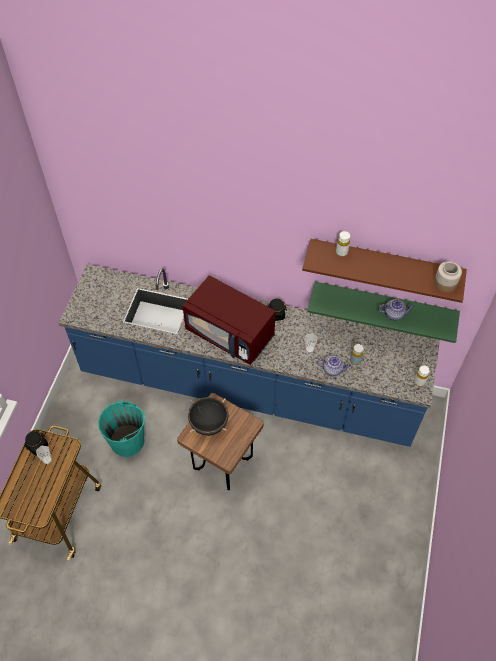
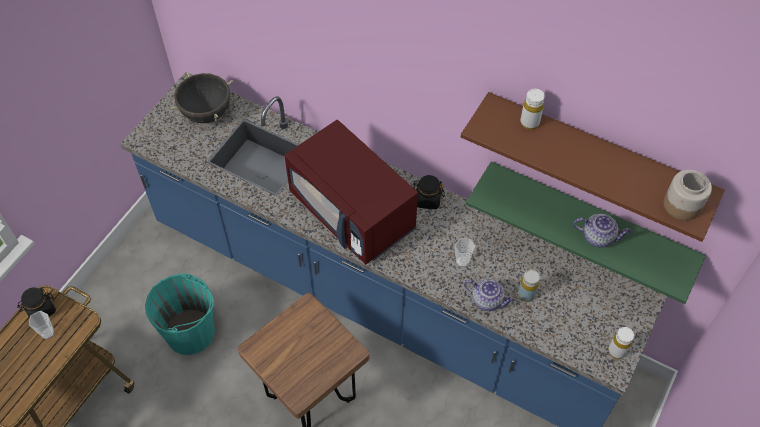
camera: 15 degrees right, 0 degrees up
(209, 424) = (289, 338): black cooking pot -> black cooking pot (206, 113)

